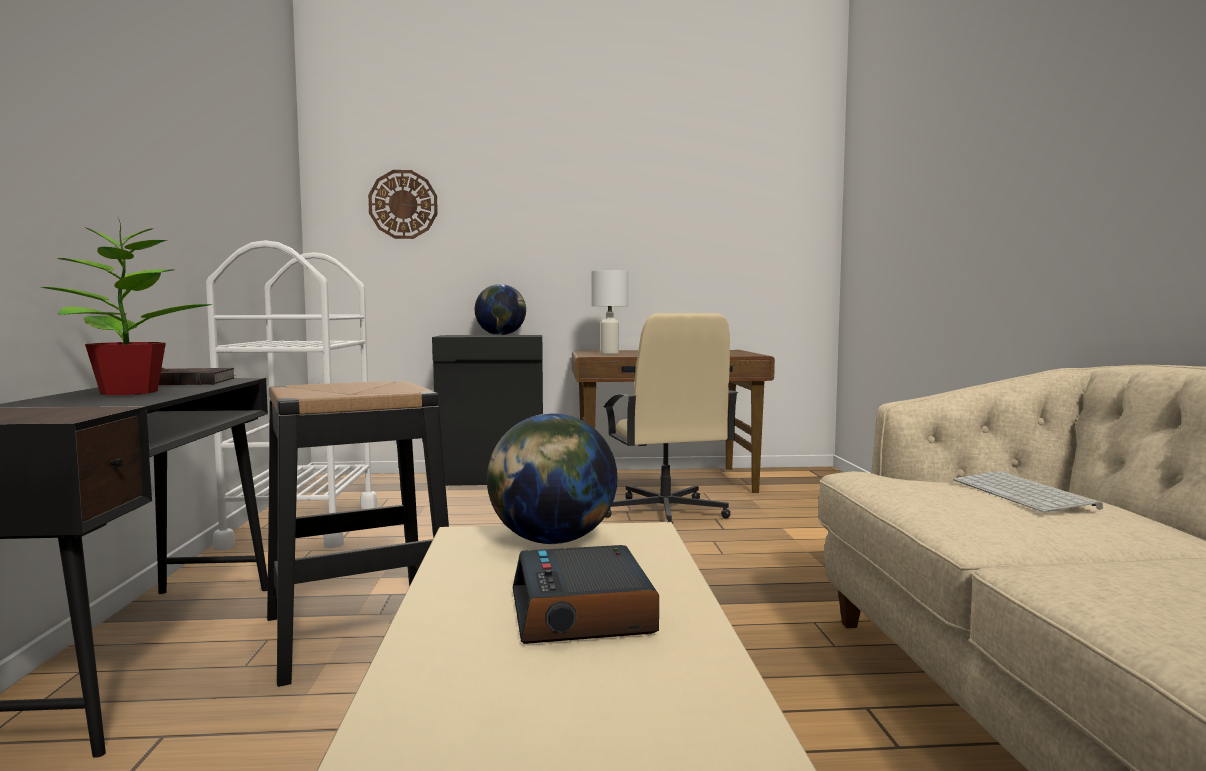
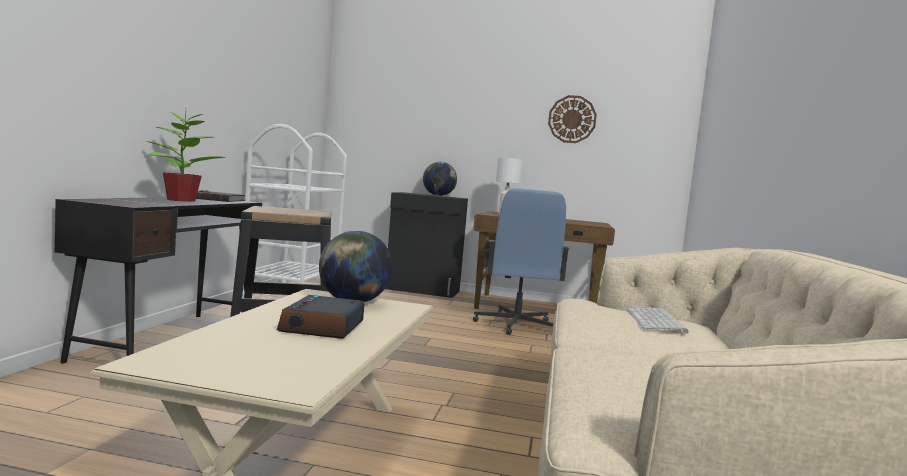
camera: 15 degrees right, 0 degrees up
(403, 204) = (388, 105): wall clock -> wall clock (572, 119)
(665, 513) = (516, 325): beige office chair -> blue office chair

